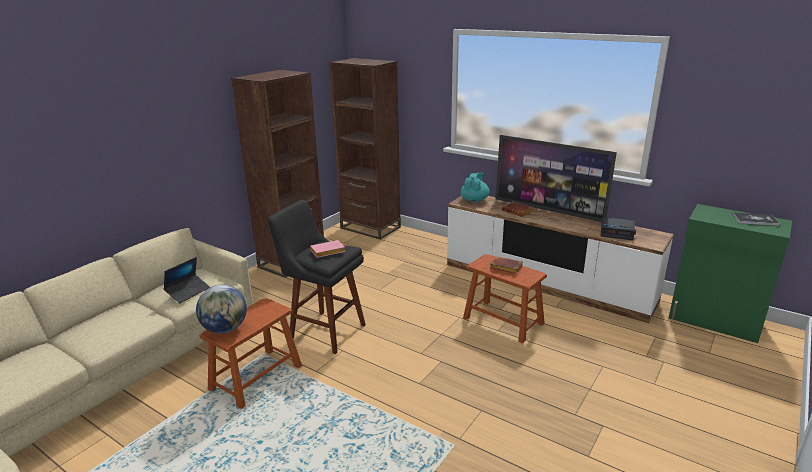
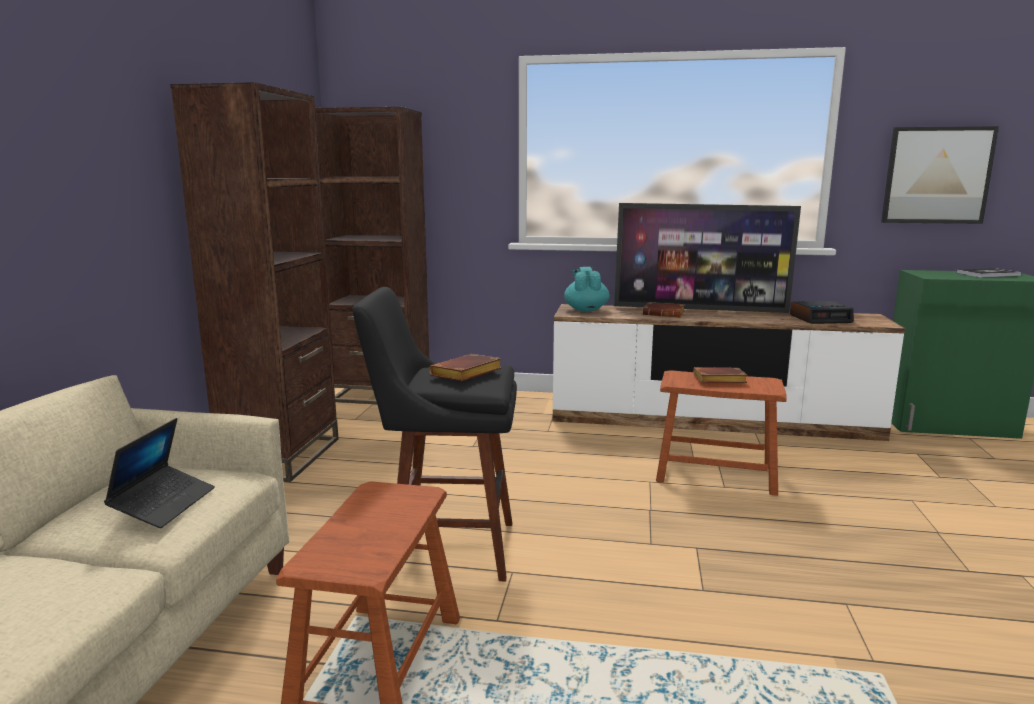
camera: 25 degrees left, 10 degrees down
(225, 329) = (336, 551): globe -> none
(327, 252) = (466, 374): pink book -> brown book
(734, 138) = (937, 175): none -> picture

